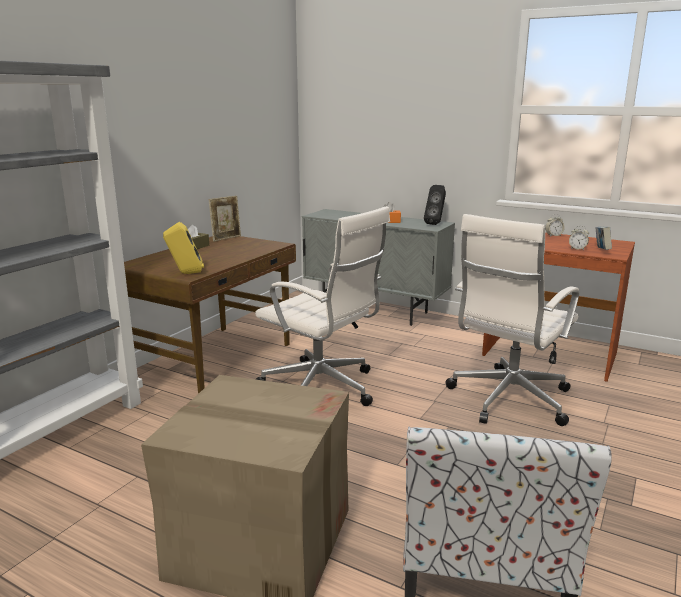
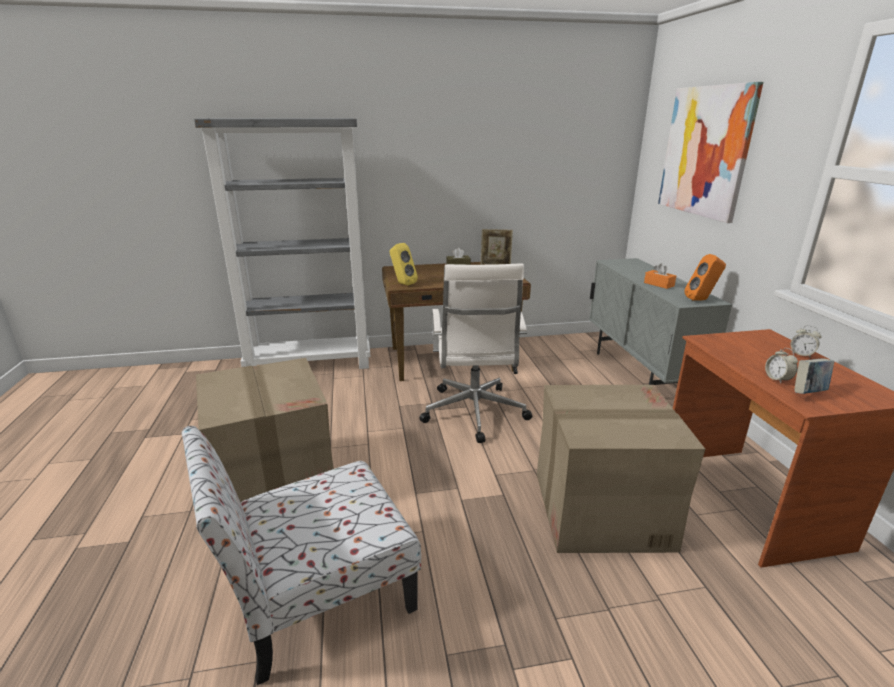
camera: 50 degrees right, 5 degrees up
(388, 103) = (705, 151): none -> picture
(435, 224) = (701, 300): black speaker -> orange speaker
(507, 400) = (600, 509): white office chair -> cardboard box

